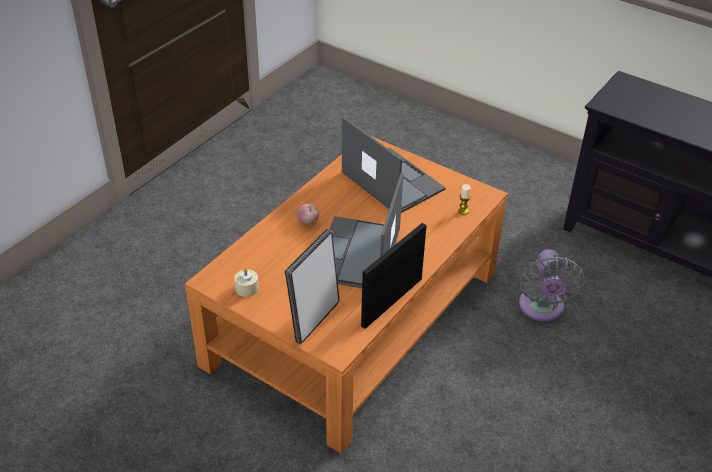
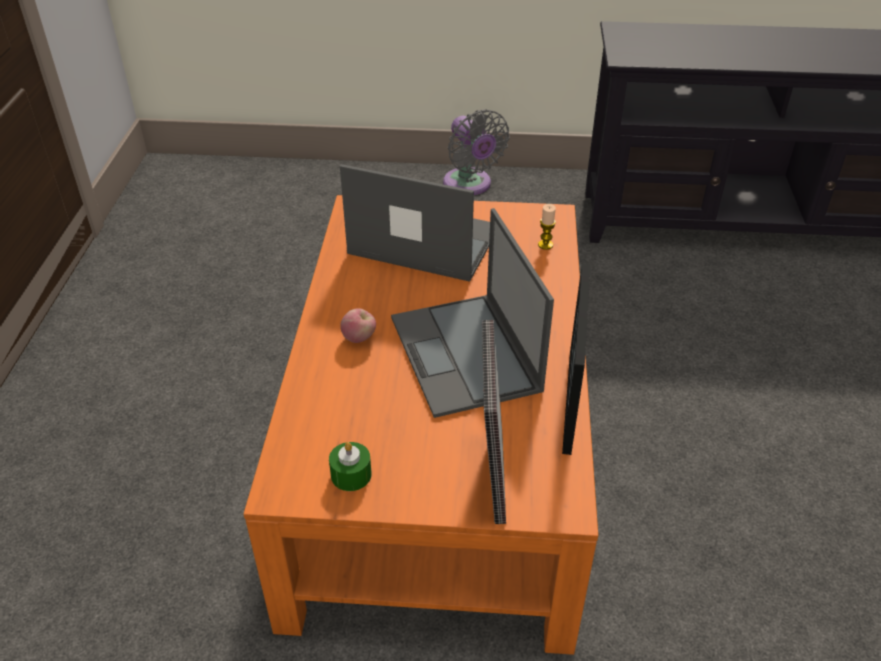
camera: 30 degrees left, 0 degrees up
(247, 288) = (351, 475): beige candle -> green candle
(541, 309) = (644, 341): grey fan -> grey fan (469, 185)

